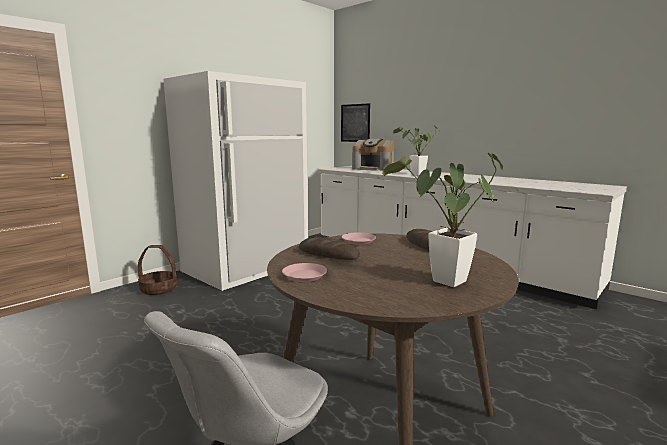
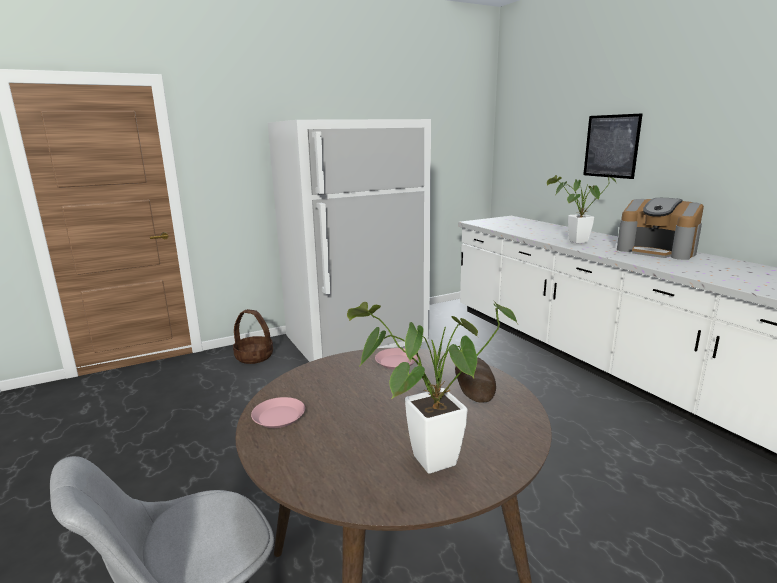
camera: 20 degrees right, 5 degrees up
(328, 254) = (339, 381): bread -> none
(355, 123) = (517, 160): picture -> picture (611, 146)
(373, 169) = (530, 224): coffee machine -> coffee machine (657, 251)

